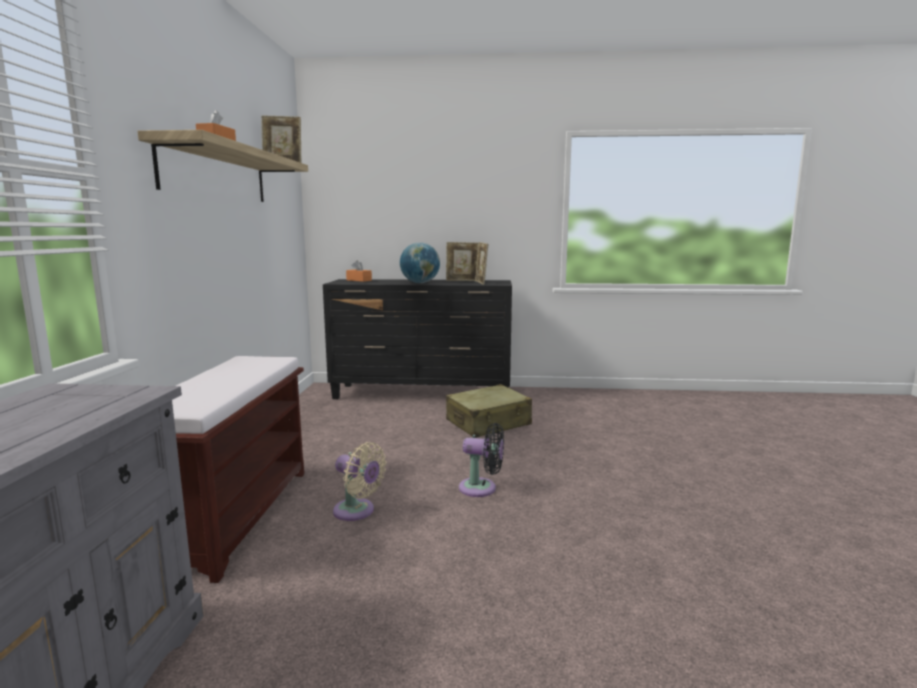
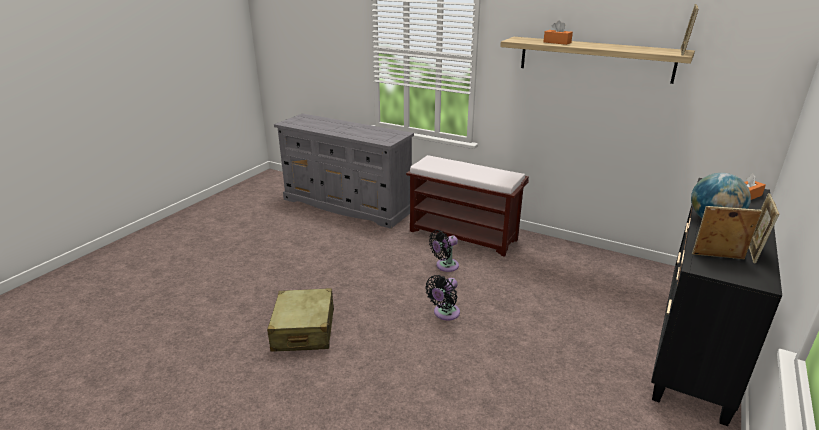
camera: 115 degrees right, 15 degrees up
(357, 511) = (445, 266): beige fan -> black fan
(488, 423) = (579, 360): beige suitcase -> beige suitcase (303, 330)

